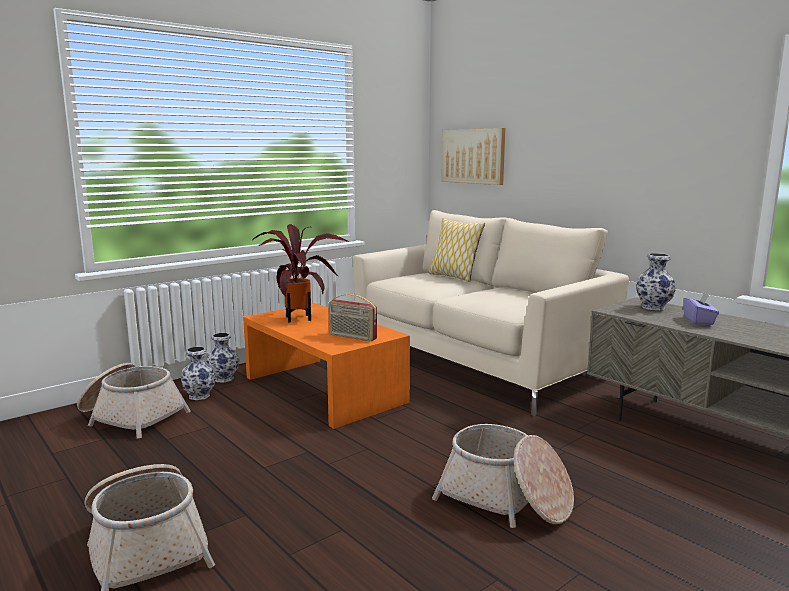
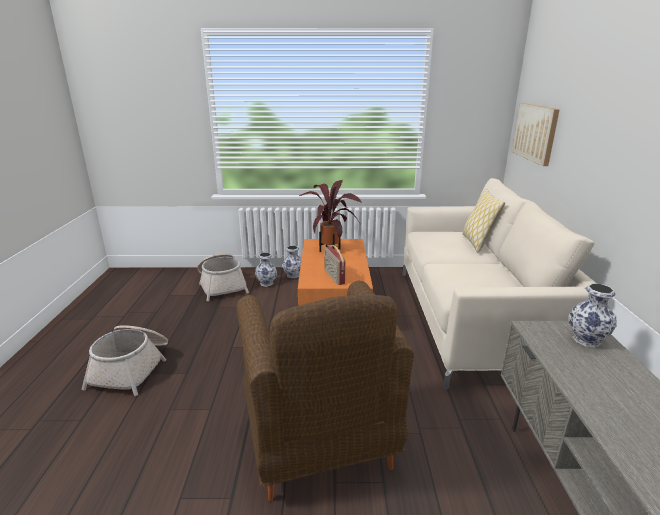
camera: 40 degrees right, 10 degrees up
(505, 499) = (320, 445): basket -> brown armchair
(699, 321) = (601, 377): purple tissue box -> none

